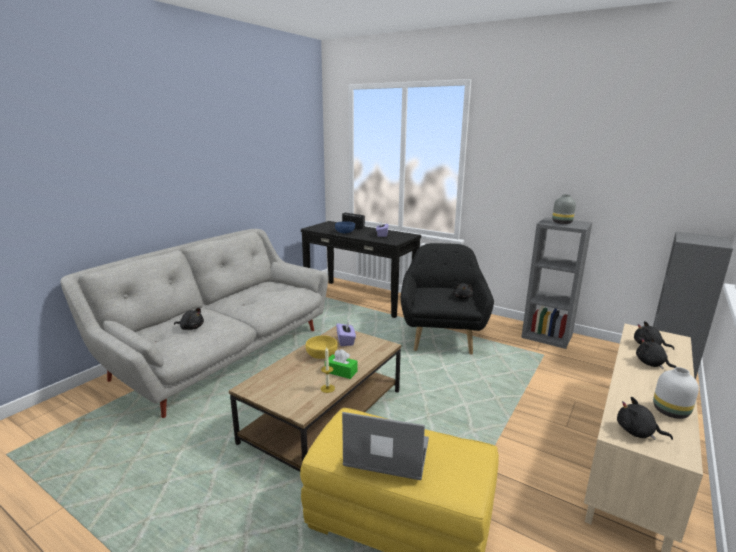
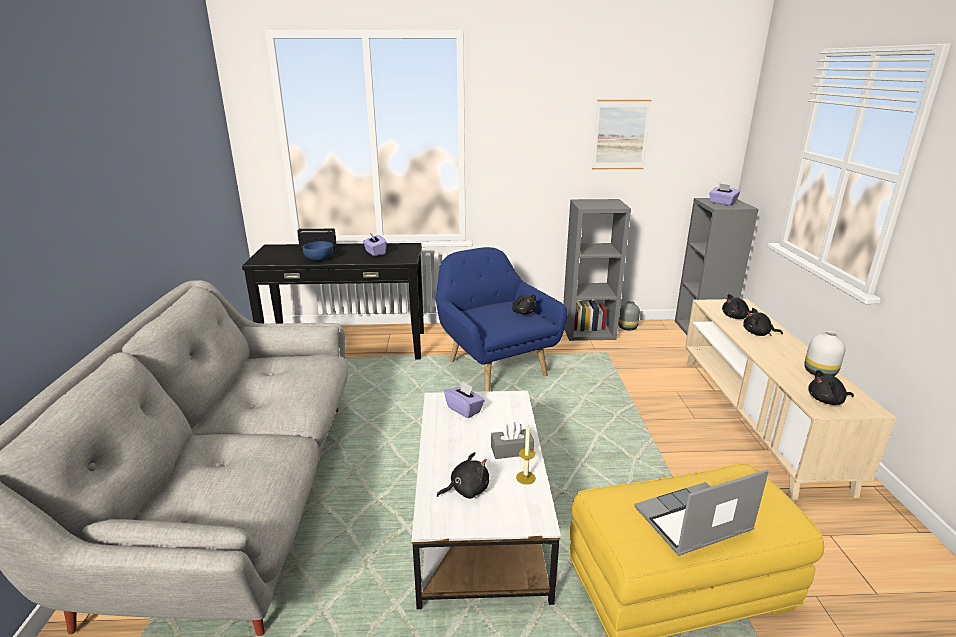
camera: 35 degrees left, 5 degrees up
(191, 328) = (234, 474): black plush toy -> black plush toy (466, 490)
(322, 355) = (462, 439): yellow bowl -> none
(325, 415) = (479, 514): brown coffee table -> white coffee table
(341, 372) = (512, 450): green tissue box -> grey tissue box
(442, 336) = (495, 365): black armchair -> blue armchair
(561, 223) = (597, 204): grey vase -> grey vase (627, 328)
(599, 165) = (620, 135): none -> picture
(697, 239) = (722, 203): none -> purple tissue box

